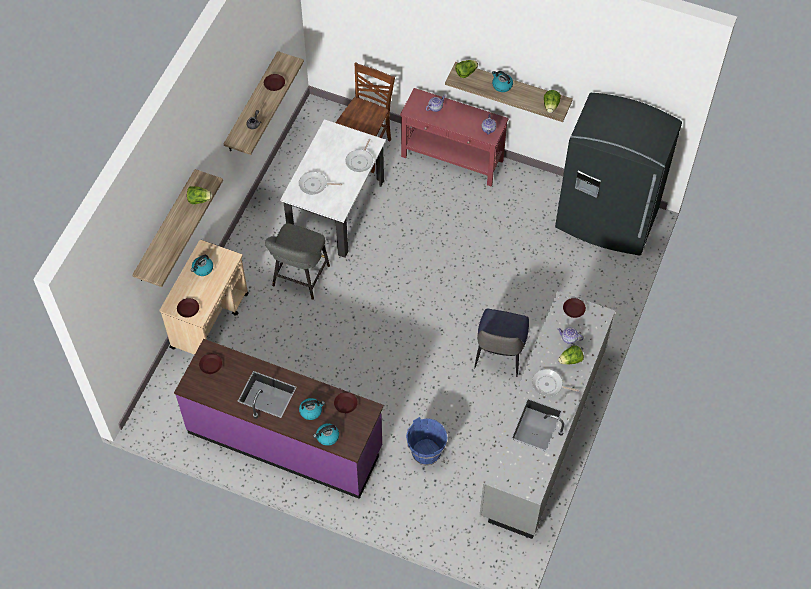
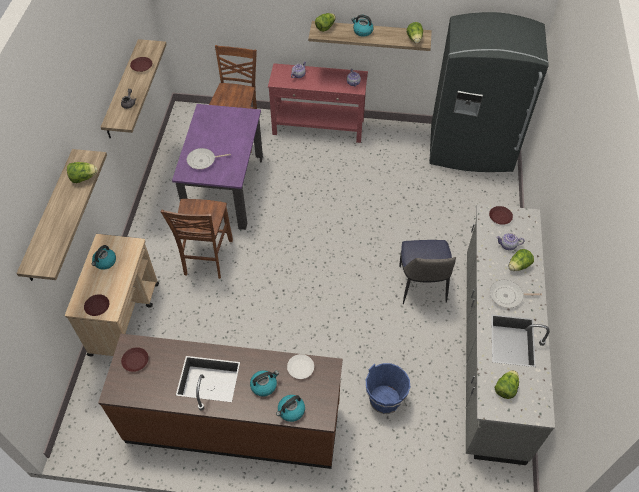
camera: 15 degrees left, 5 degrees down
(285, 439) = (233, 423): purple counter -> brown counter
(299, 278) = (206, 258): grey stool -> brown chair
(336, 209) = (225, 189): white dining table -> purple dining table
(346, 404) = (301, 368): brown plate -> white plate
(360, 161) = (242, 131): frying pan -> none
(512, 462) = (505, 388): none -> lettuce

